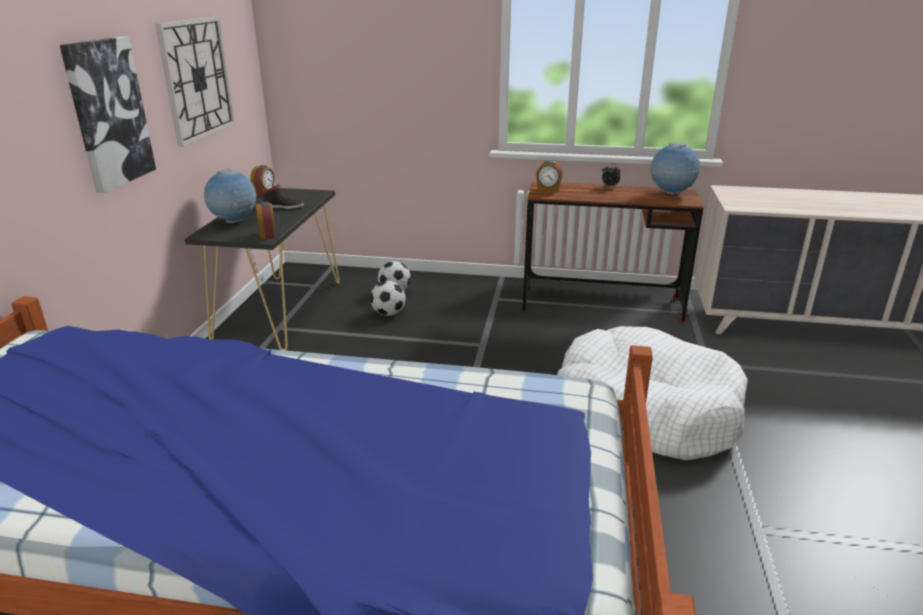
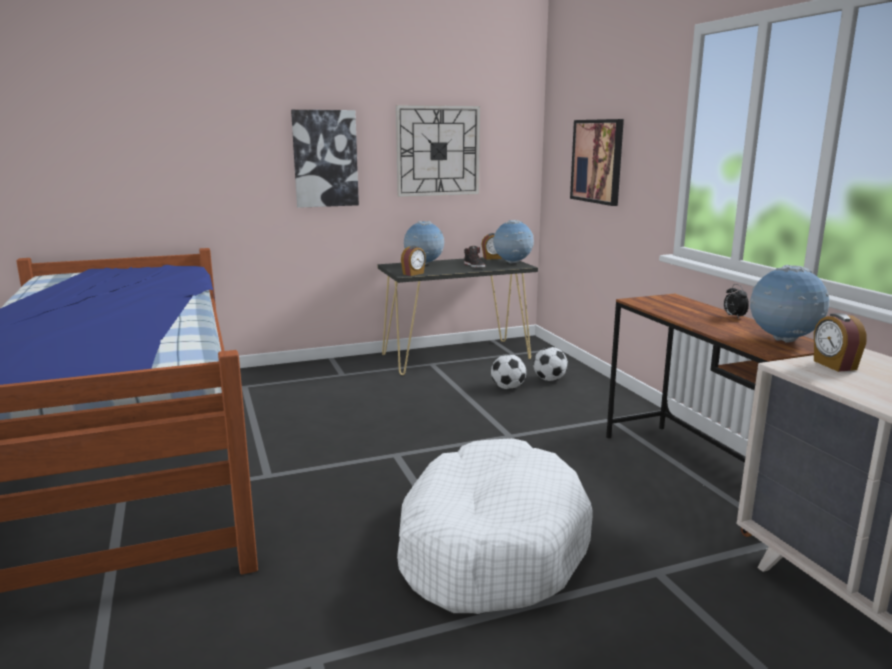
camera: 60 degrees right, 10 degrees down
(302, 193) = (512, 263): none -> globe
(372, 72) = (597, 161): none -> picture
(548, 190) = (657, 301): alarm clock -> alarm clock (834, 365)

